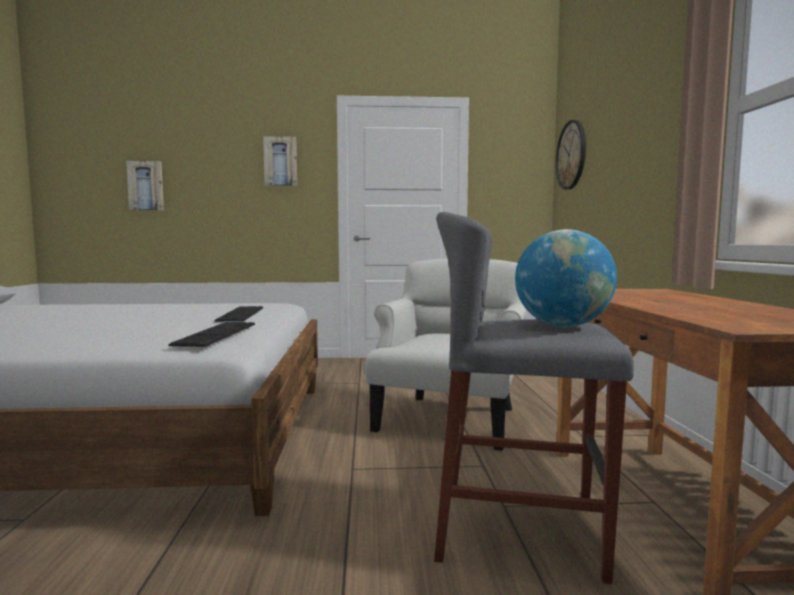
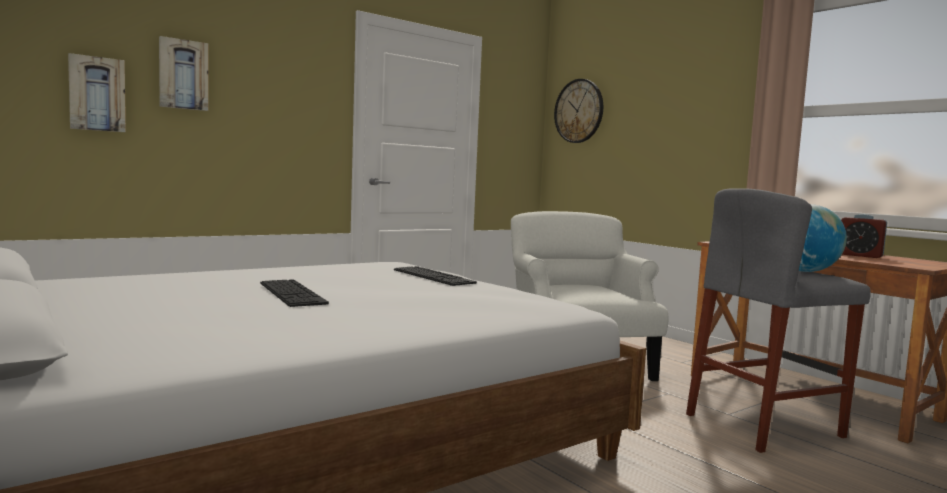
camera: 35 degrees left, 0 degrees up
(216, 334) = (533, 297): keyboard -> keyboard (292, 293)
(280, 161) = (290, 81): picture -> picture (183, 74)
(730, 309) = (860, 255): none -> alarm clock

